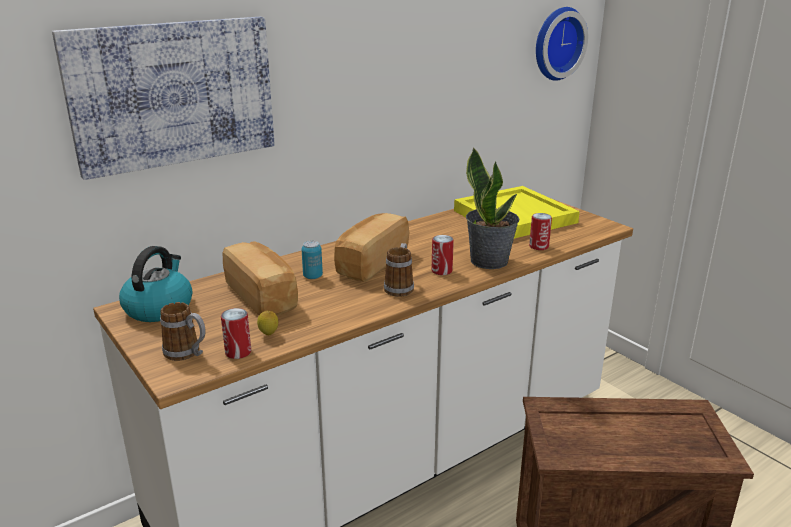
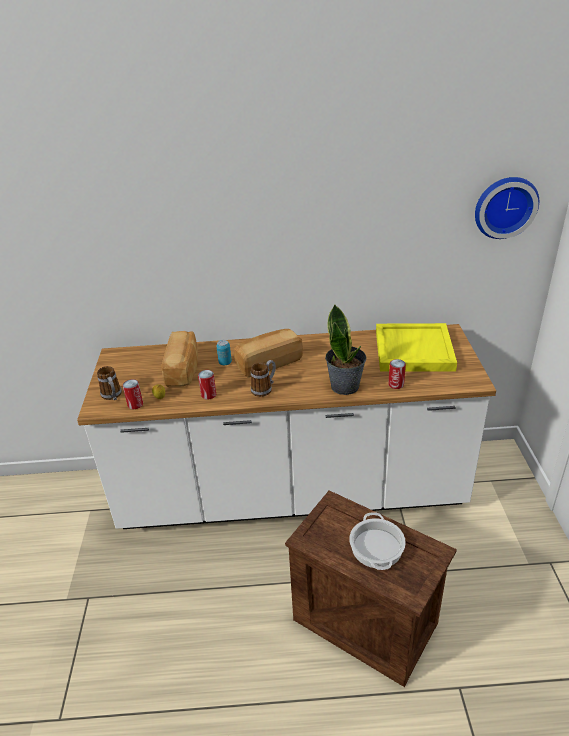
camera: 35 degrees right, 10 degrees up
(159, 308) = (128, 359): kettle -> none
(173, 94) = (149, 232): picture -> none
(441, 271) = (304, 384): can -> can (208, 395)
(639, 430) = (377, 548): none -> cooking pot

